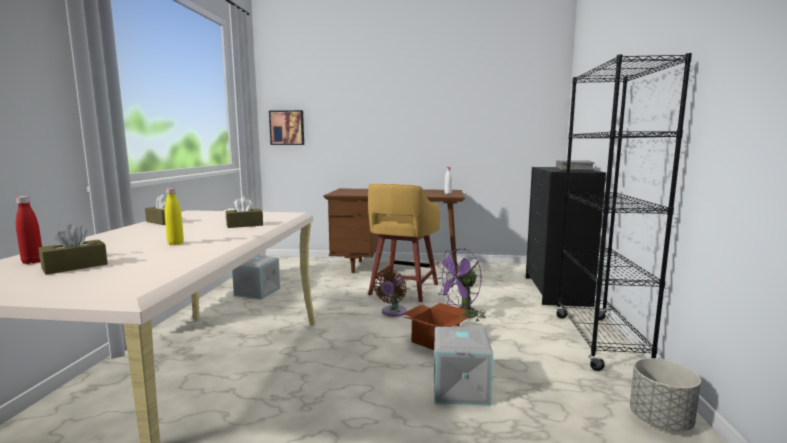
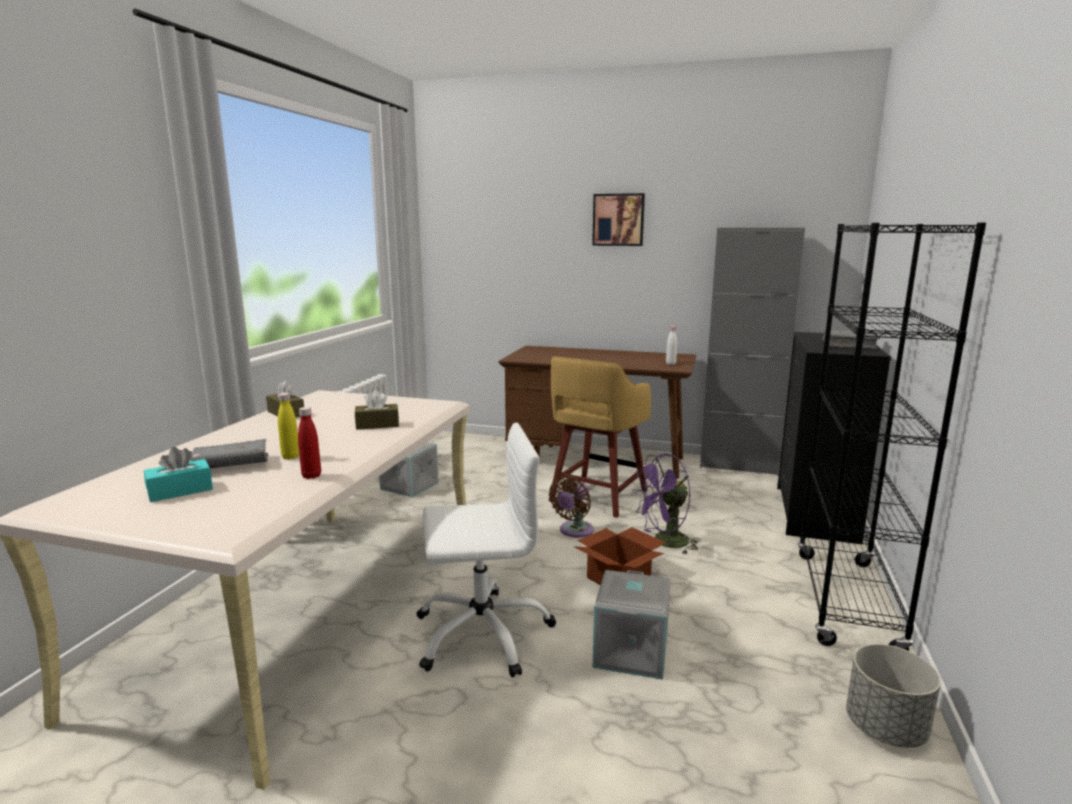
camera: 10 degrees right, 5 degrees up
(33, 262) = (140, 480): red bottle -> red bottle (311, 476)
(75, 266) = (180, 491): brown tissue box -> turquoise tissue box
(122, 250) = (231, 465): none -> grey book
(287, 127) = (458, 261): picture -> picture (618, 220)
(340, 387) = (482, 633): none -> white office chair
(494, 266) = (738, 465): none -> grey cabinet

